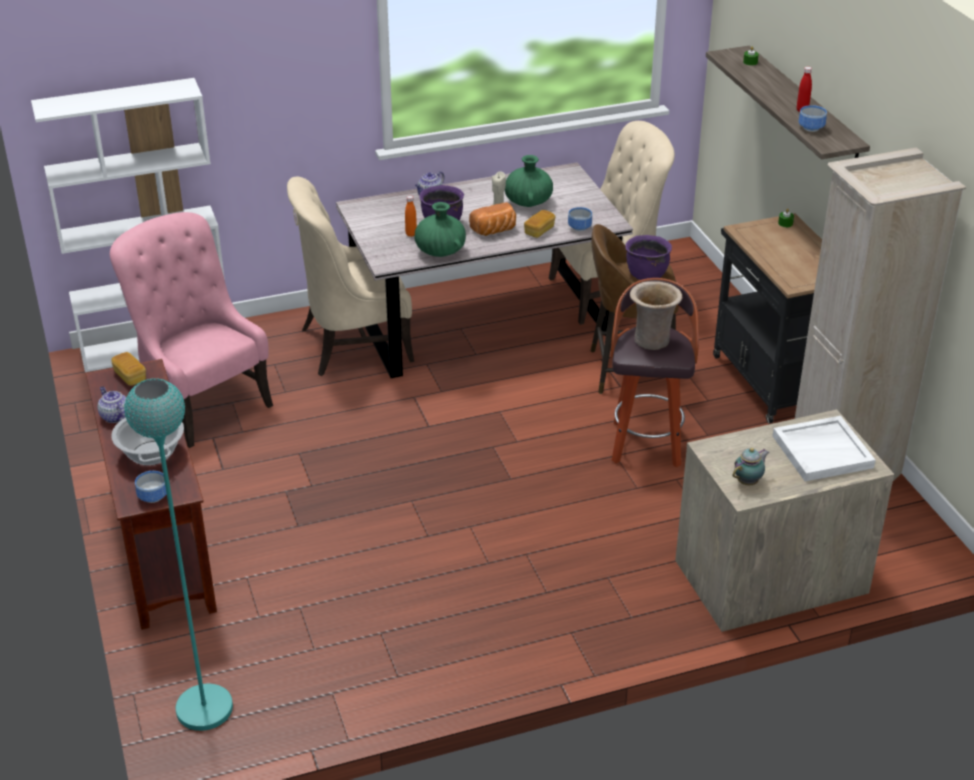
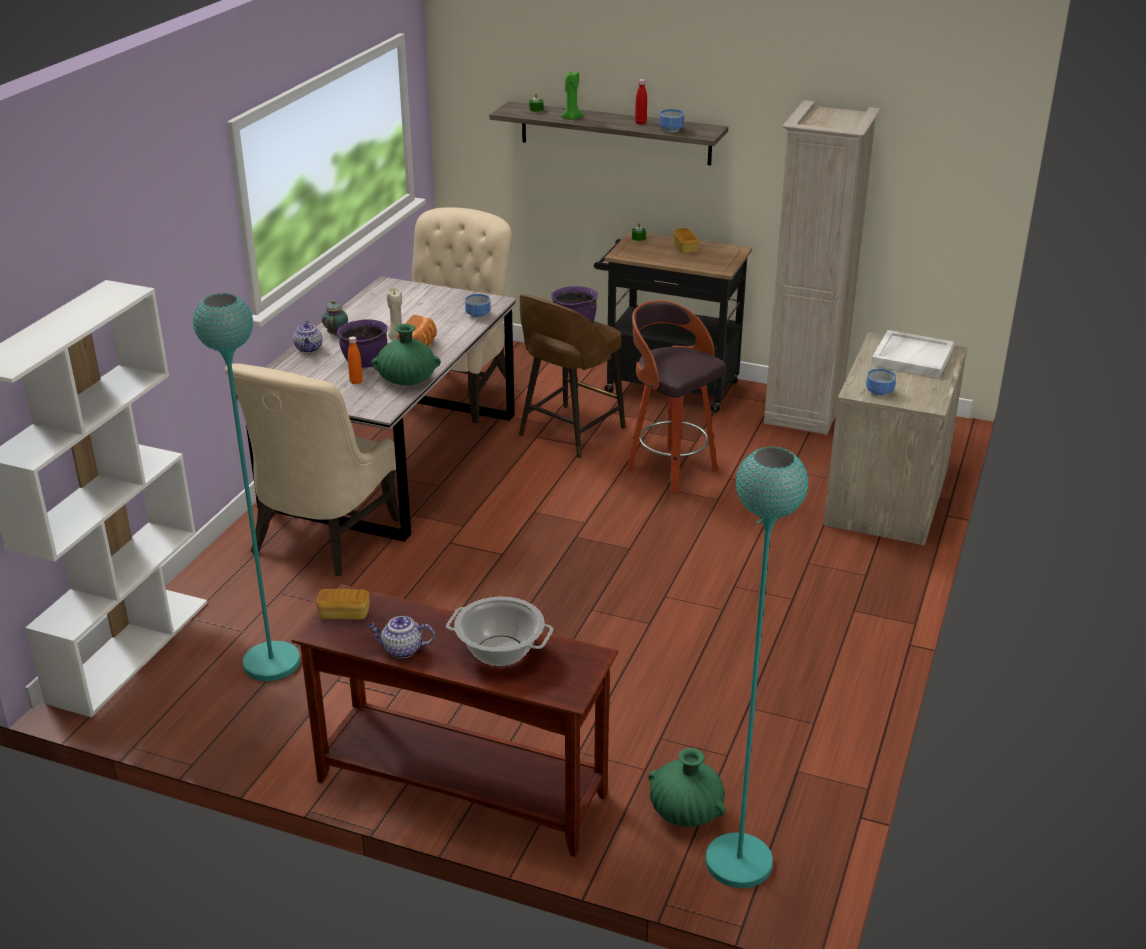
camera: 50 degrees left, 5 degrees down
(154, 497) = (577, 677): bowl -> bowl (880, 392)
(201, 403) = (271, 663): pink chair -> turquoise floor lamp
(528, 202) = (402, 317): green vase -> green vase (686, 811)
(539, 231) = (453, 331): bread -> bread (685, 248)
(651, 340) = (672, 359): beige vase -> none
(748, 482) = (915, 396): teapot -> teapot (336, 333)
(759, 82) = (571, 118): none -> green candle

